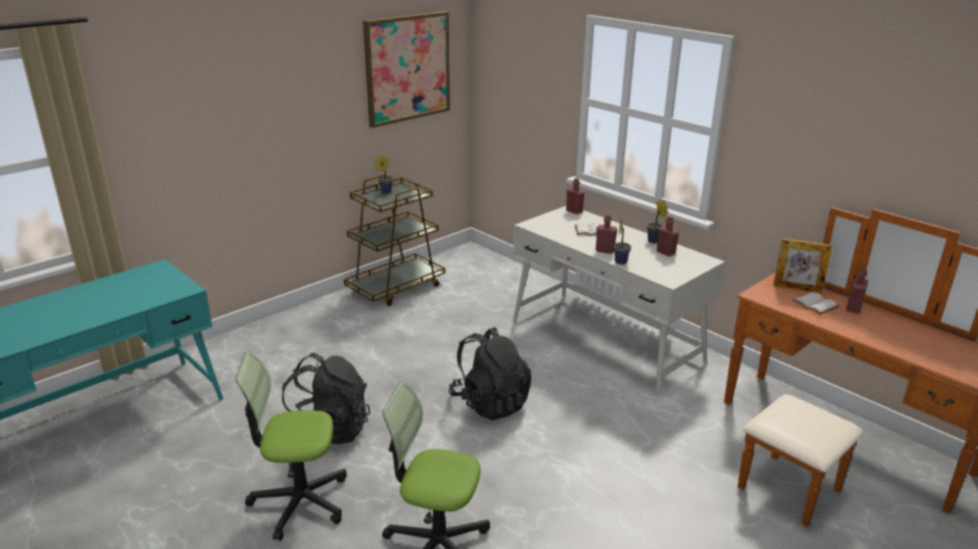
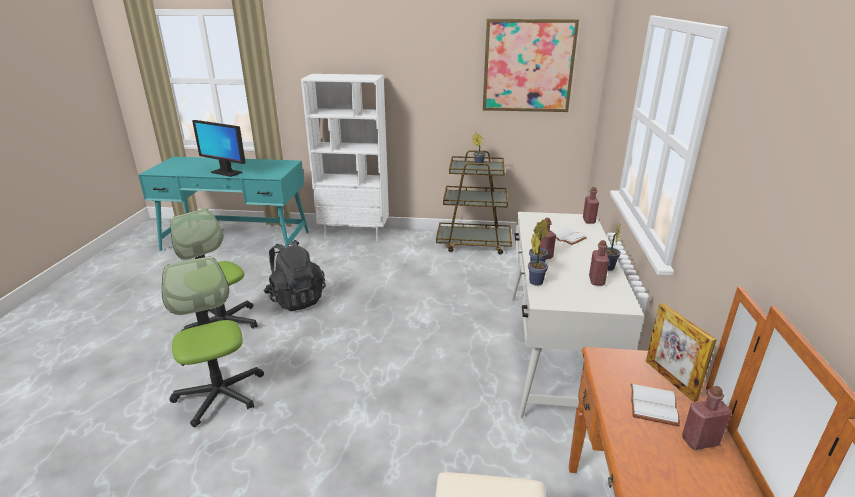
camera: 50 degrees right, 0 degrees up
(98, 313) = (226, 172): none -> monitor
(250, 336) = (355, 234): none -> white bookcase
(490, 403) = (396, 340): black backpack -> none
(639, 271) = (535, 281): none -> potted plant

